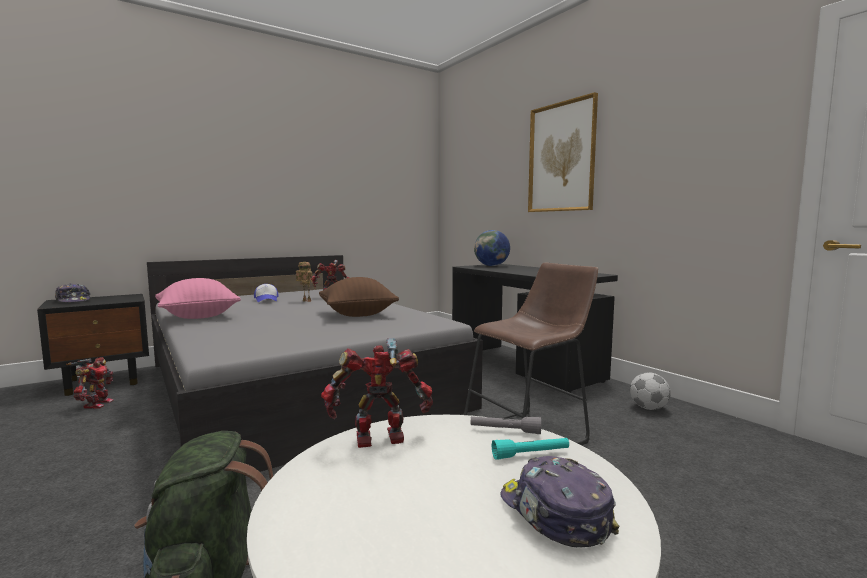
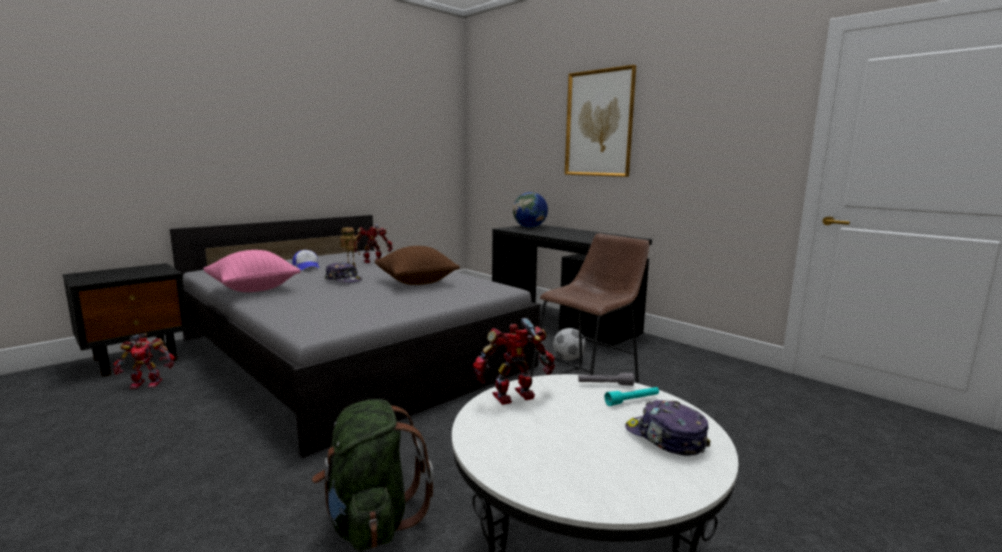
camera: 10 degrees left, 5 degrees up
(73, 300) = (98, 274): cap -> cap (343, 280)
(96, 404) = (147, 383): toy robot -> toy robot turned 90 degrees clockwise
(649, 408) = (680, 358): football -> football (569, 359)

